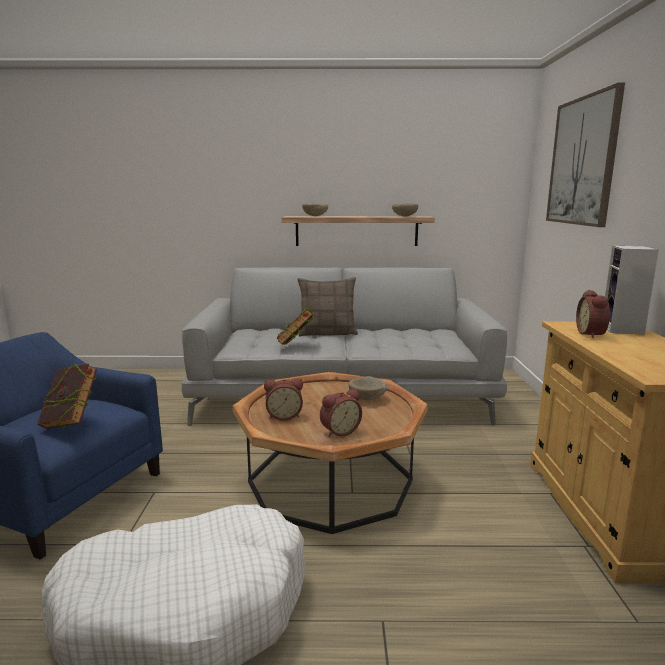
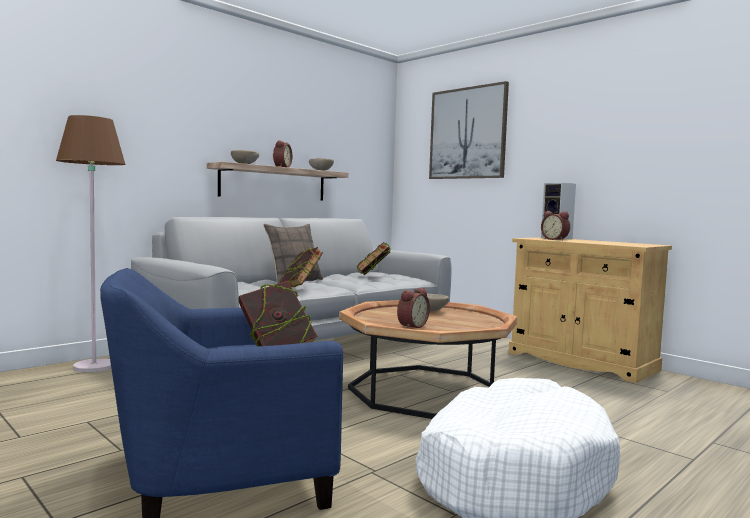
camera: 45 degrees left, 10 degrees down
(184, 377) = (94, 366): none -> brown floor lamp
(339, 431) = (468, 325): alarm clock -> alarm clock (281, 167)
(416, 338) = (373, 276): none -> book

